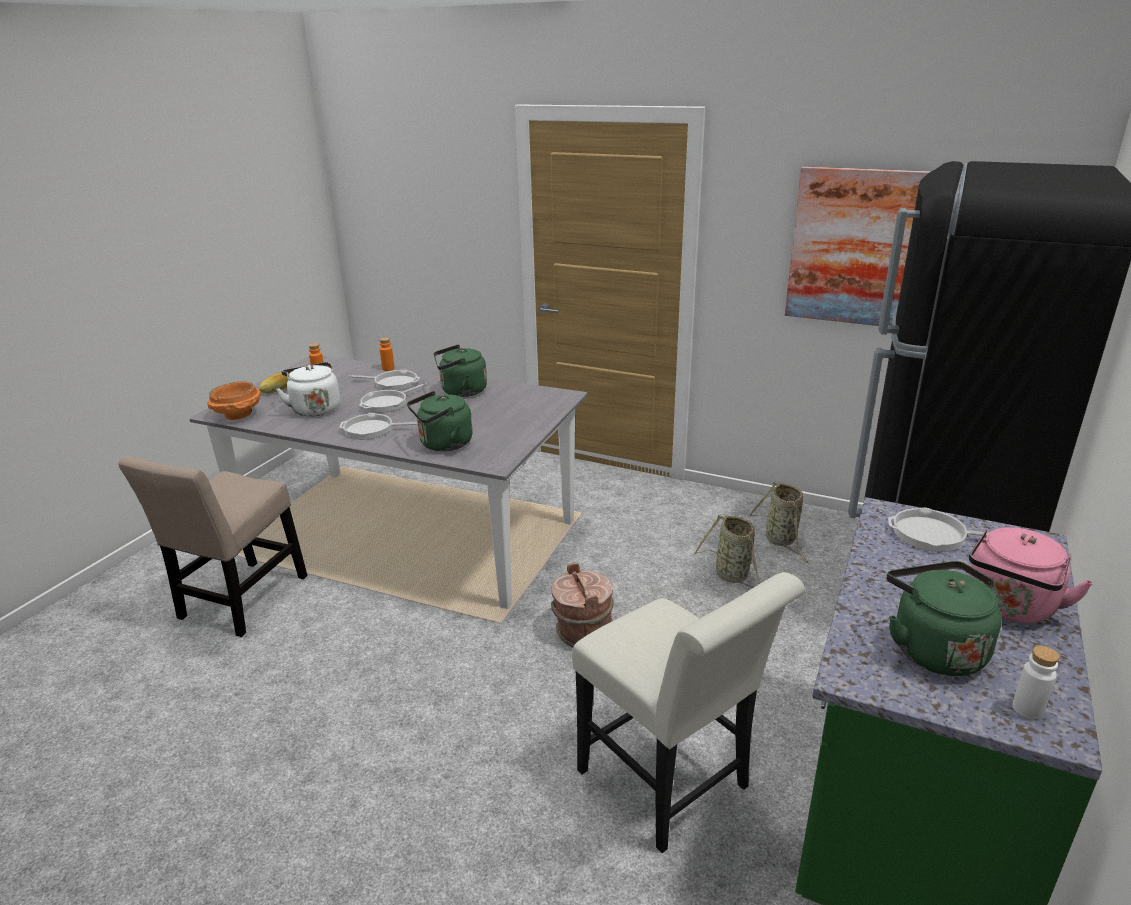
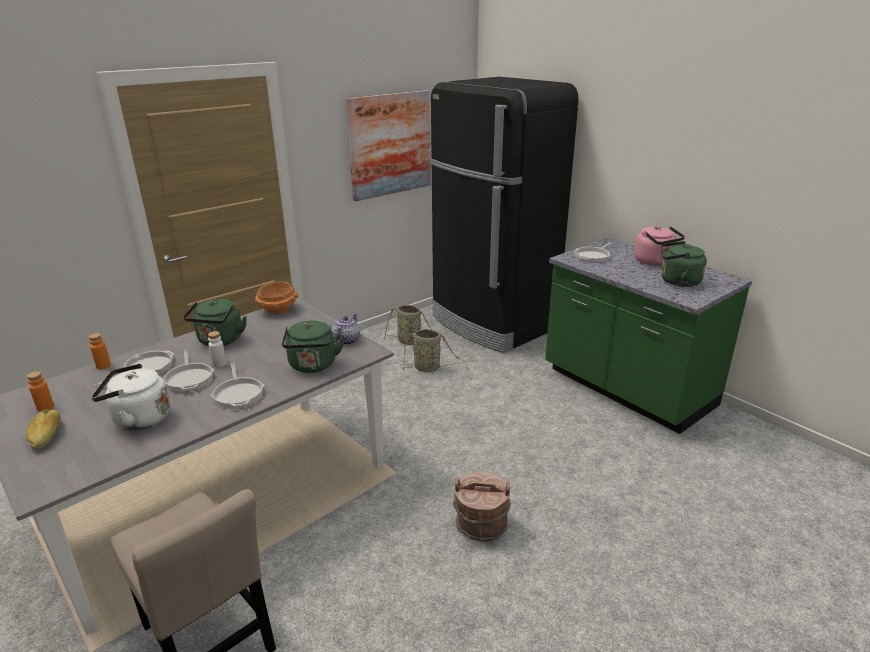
camera: 65 degrees left, 0 degrees up
(238, 415) = (75, 473): orange bowl -> orange bowl (278, 310)
(372, 430) = (238, 393): frying pan -> frying pan turned 45 degrees counterclockwise
(510, 444) = (347, 340): none -> teapot
(582, 632) = (434, 439): brown bucket -> brown bucket (481, 525)
(671, 786) = (583, 448): white chair -> none
(1027, 709) = (718, 279): white bottle -> white bottle (219, 364)

